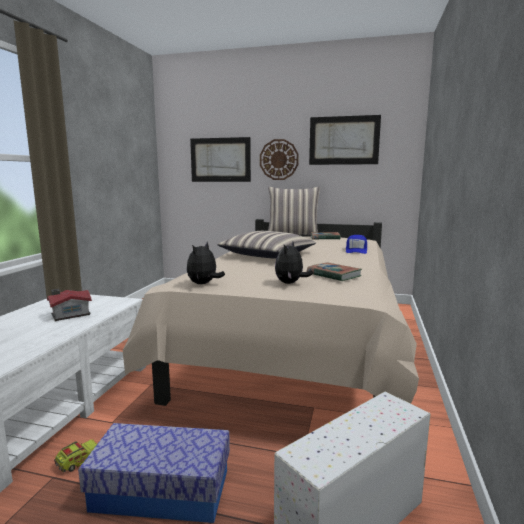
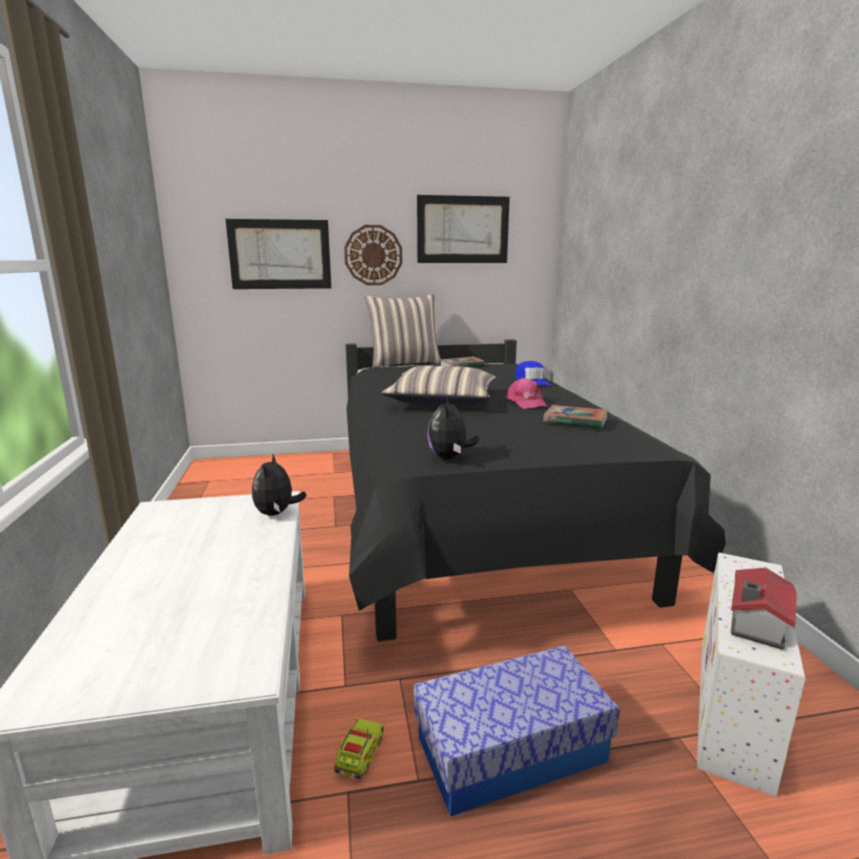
camera: 25 degrees left, 5 degrees up
(69, 314) = (222, 539): toy house -> toy house (754, 624)
(290, 283) = (551, 440): plush toy -> plush toy (277, 513)
(294, 344) = (470, 514): beige bed -> black bed
(322, 261) = (526, 402): none -> pink cap

